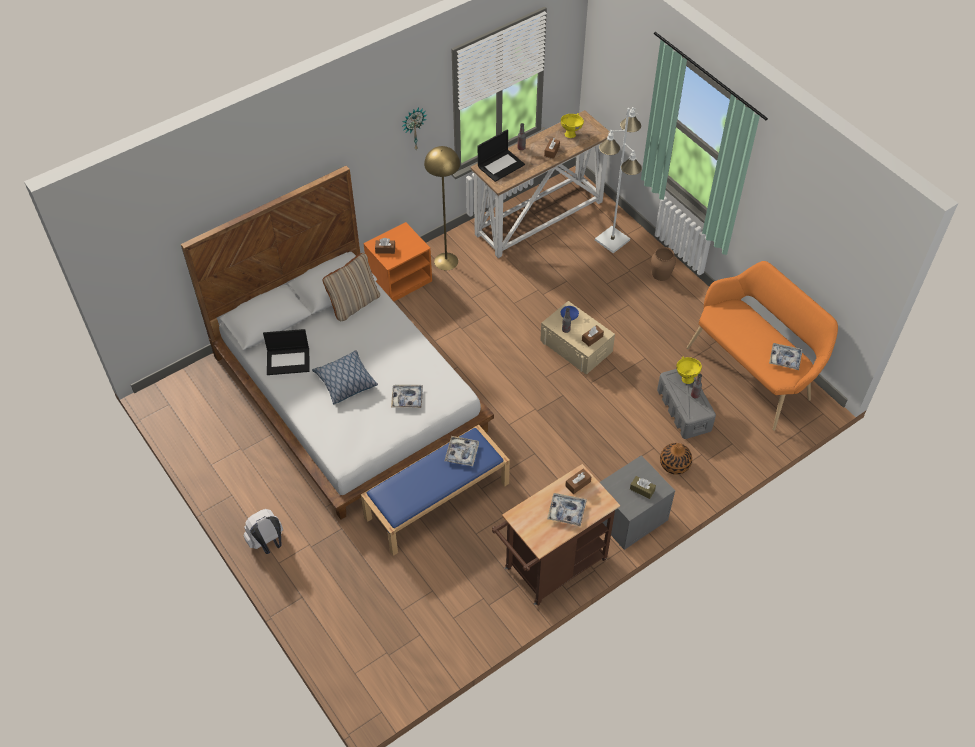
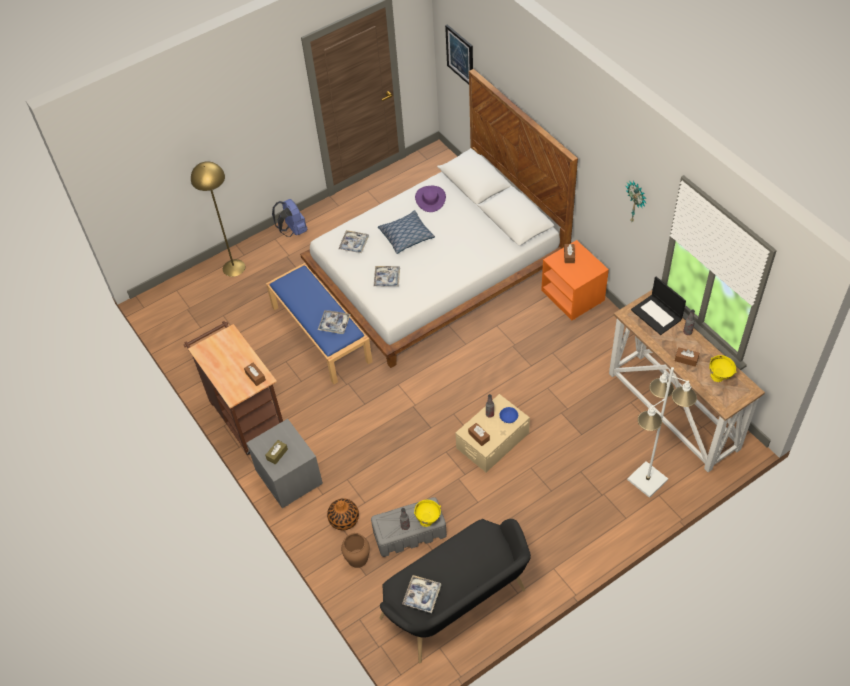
camera: 95 degrees right, 0 degrees up
(147, 259) = (460, 55): none -> picture
(267, 543) = (293, 231): white backpack -> blue backpack
(288, 361) = (430, 199): laptop -> purple hat
(354, 304) = (496, 236): beige pillow -> none
(446, 261) = (600, 331): yellow floor lamp -> yellow floor lamp (233, 267)
(566, 511) = (228, 368): tray -> tray (354, 244)
(661, 274) = (599, 526): brown vase -> brown vase (357, 558)
(753, 372) = (458, 608): orange bench -> black bench

